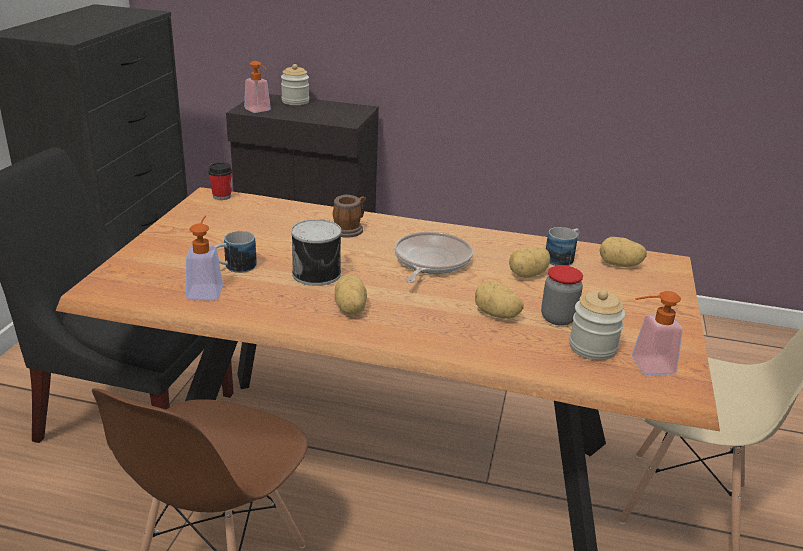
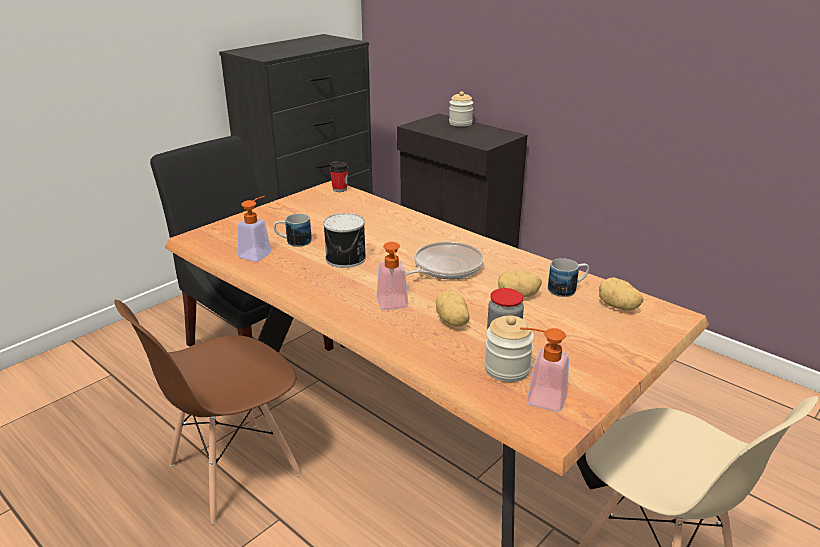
camera: 30 degrees right, 0 degrees up
(260, 111) = (424, 127): soap dispenser -> soap dispenser (393, 306)
(349, 229) = (407, 230): mug -> none
(349, 309) = (341, 289): potato -> none

